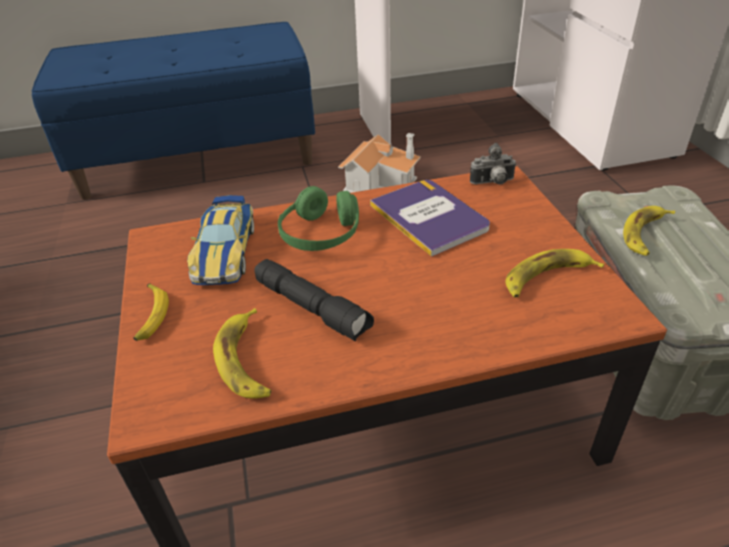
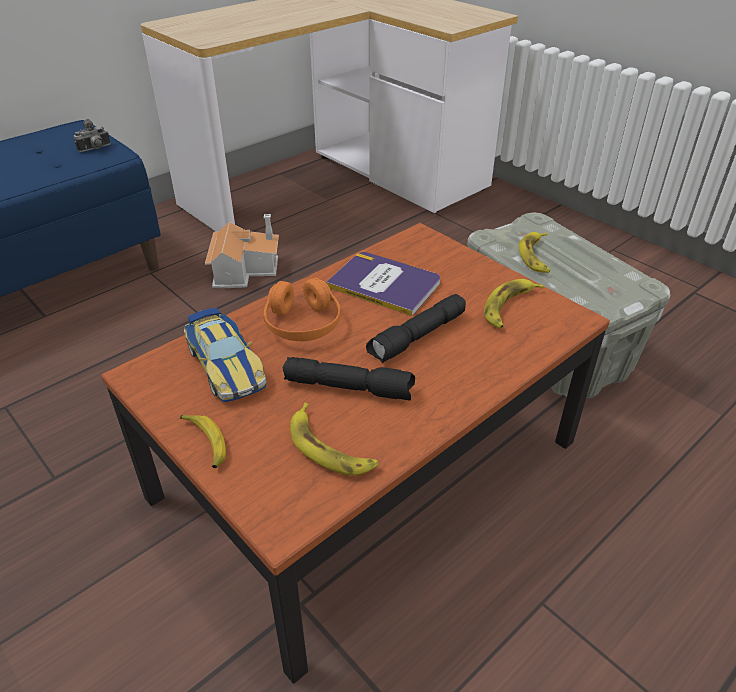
camera: 30 degrees left, 0 degrees up
(320, 234) = (303, 324): green headphones -> orange headphones
(419, 280) = (418, 337): none -> black flashlight
(493, 183) = (413, 242): camera -> camera (95, 149)

